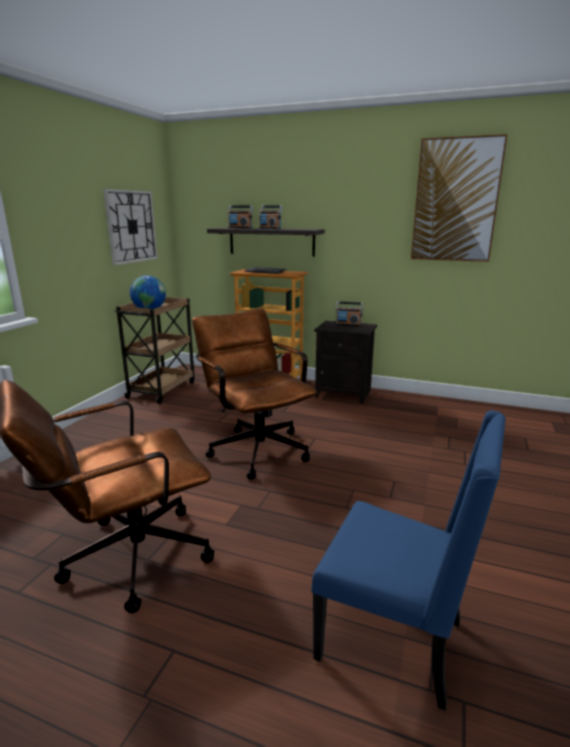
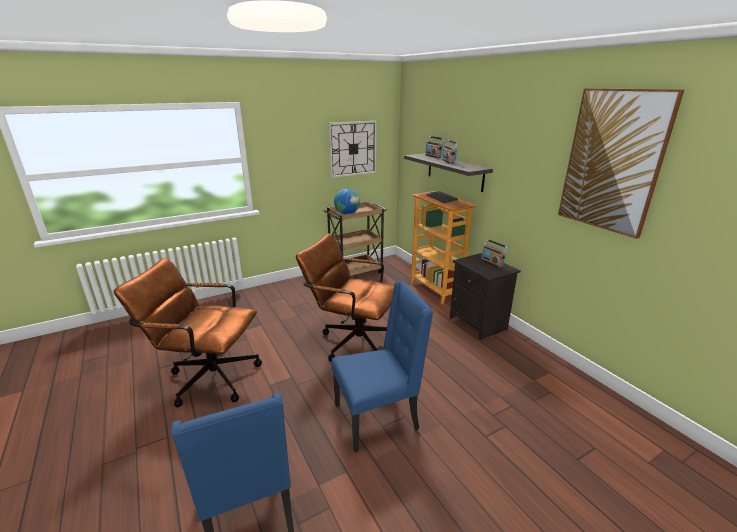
camera: 40 degrees right, 5 degrees up
(255, 447) = (352, 341): brown office chair -> brown office chair turned 75 degrees counterclockwise
(376, 493) = (378, 417): none -> blue chair

